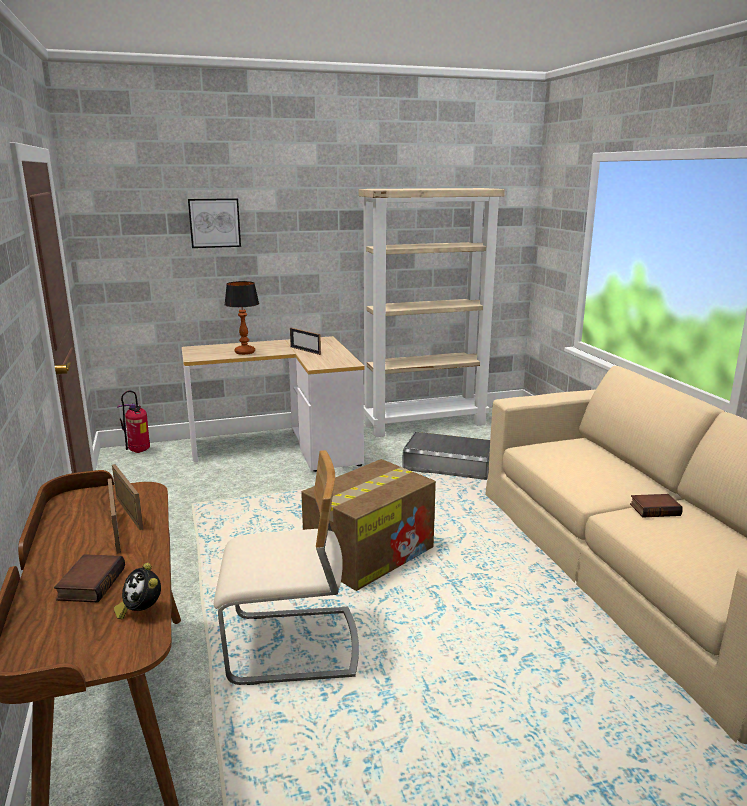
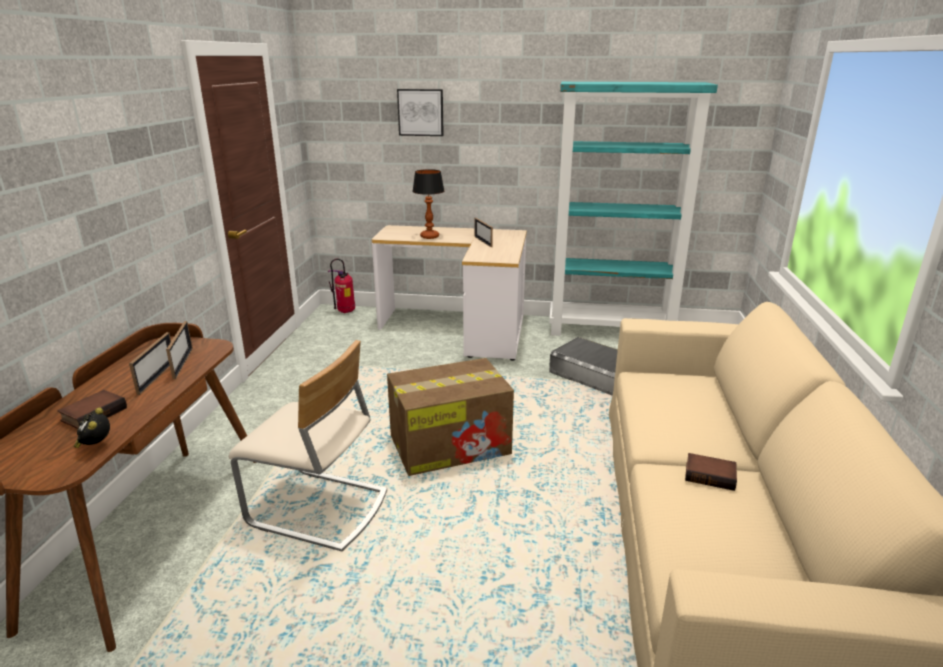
camera: 25 degrees right, 5 degrees up
(425, 424) = (611, 330): beige bookcase -> turquoise bookcase

